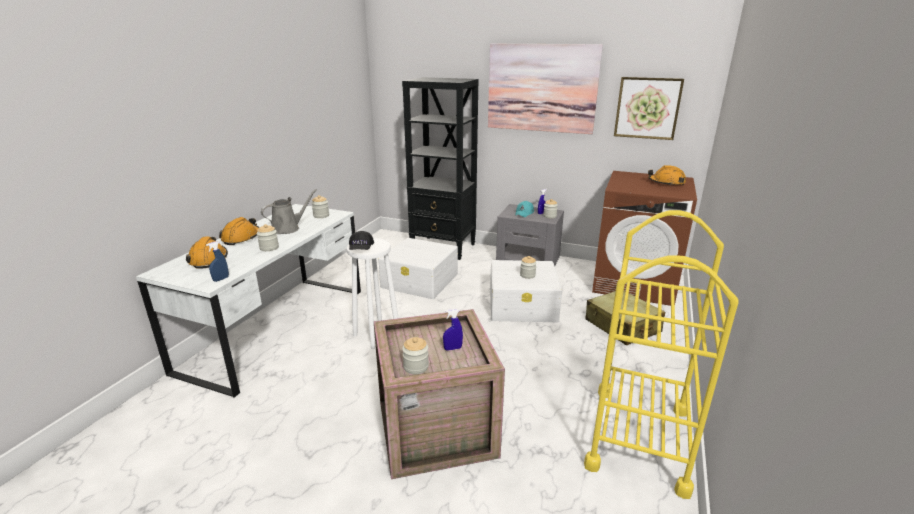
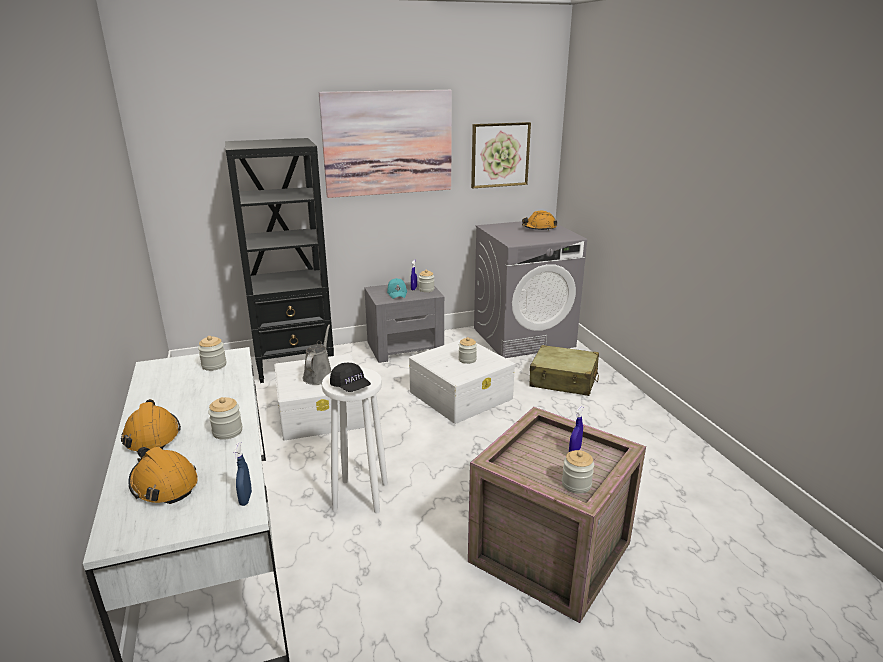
camera: 40 degrees left, 0 degrees up
(288, 228) = (201, 398): grey watering can -> grey watering can (319, 375)
(635, 283) = (523, 337): brown washing machine -> grey washing machine
(639, 437) = (686, 466): yellow cart -> none

